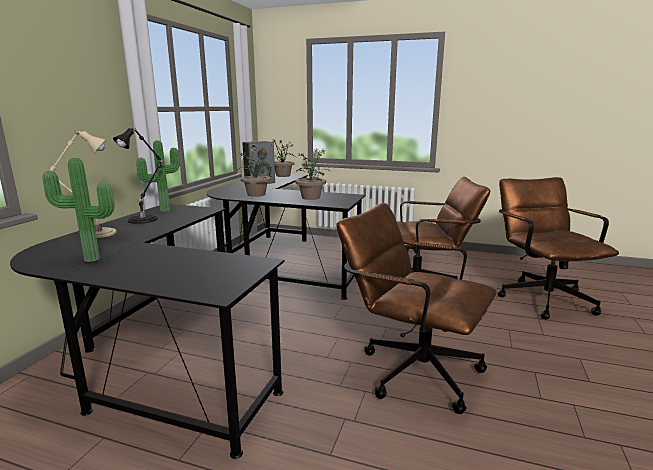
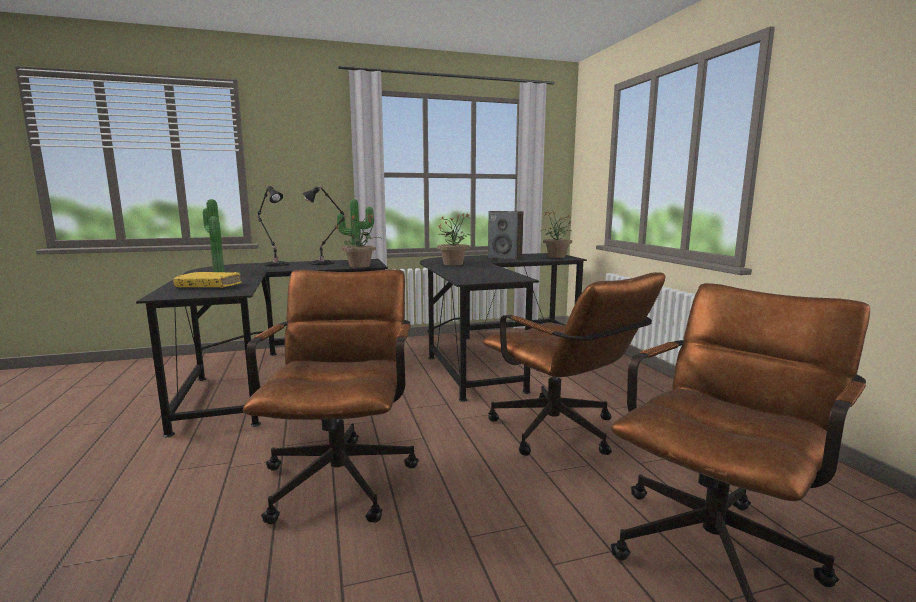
camera: 55 degrees right, 5 degrees down
(96, 234) = (275, 264): beige table lamp -> black table lamp
(193, 270) = (209, 286): none -> yellow book
(311, 197) = (477, 273): potted plant -> potted plant (360, 266)

